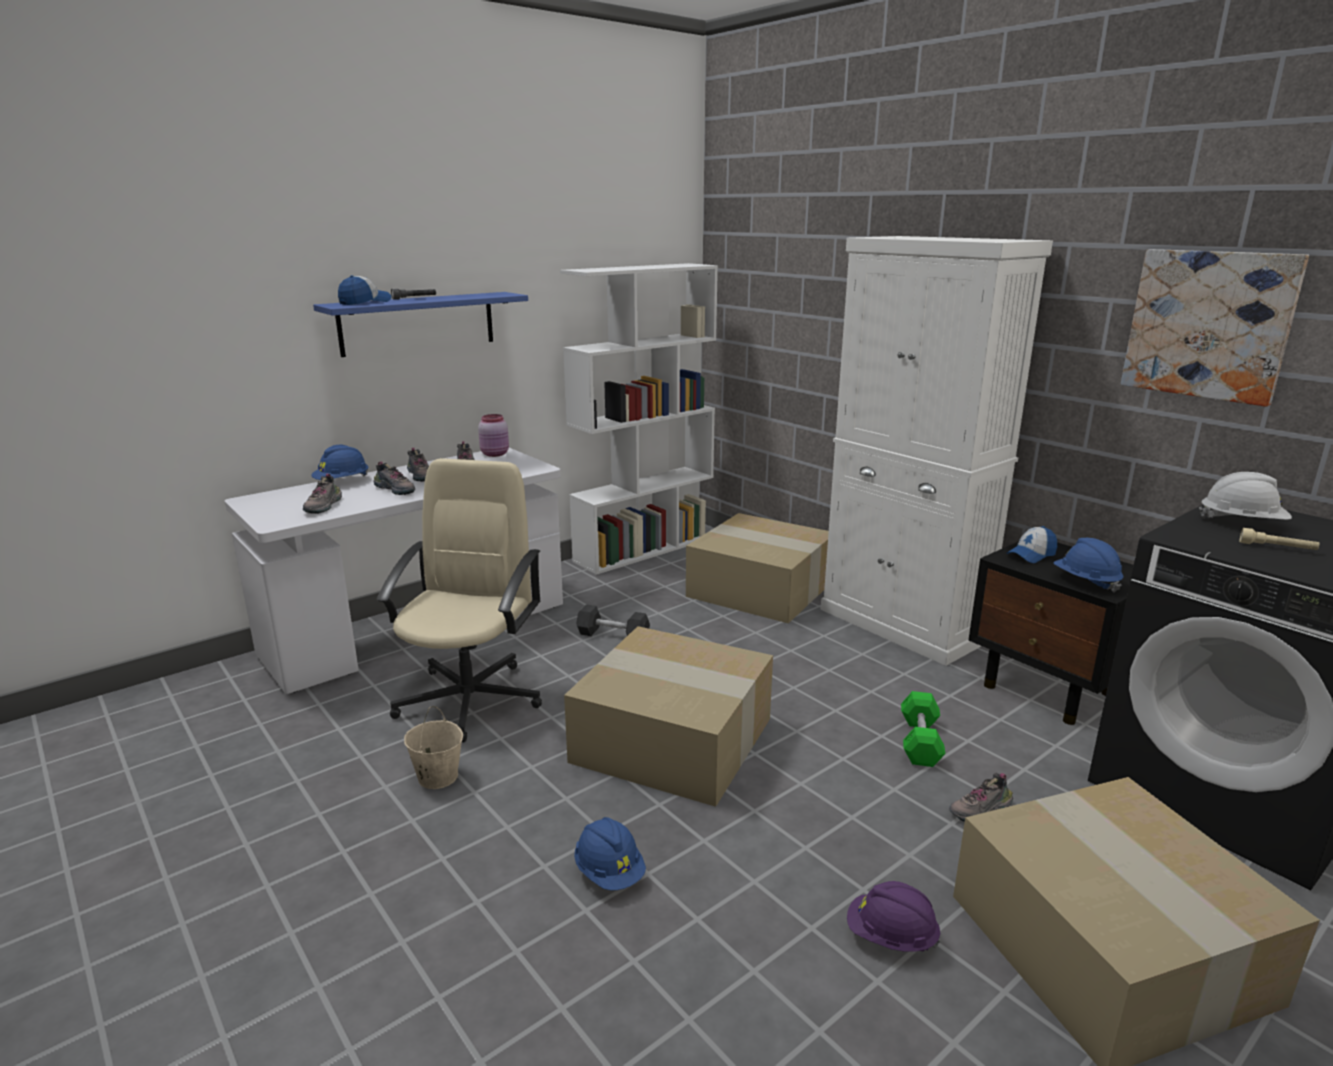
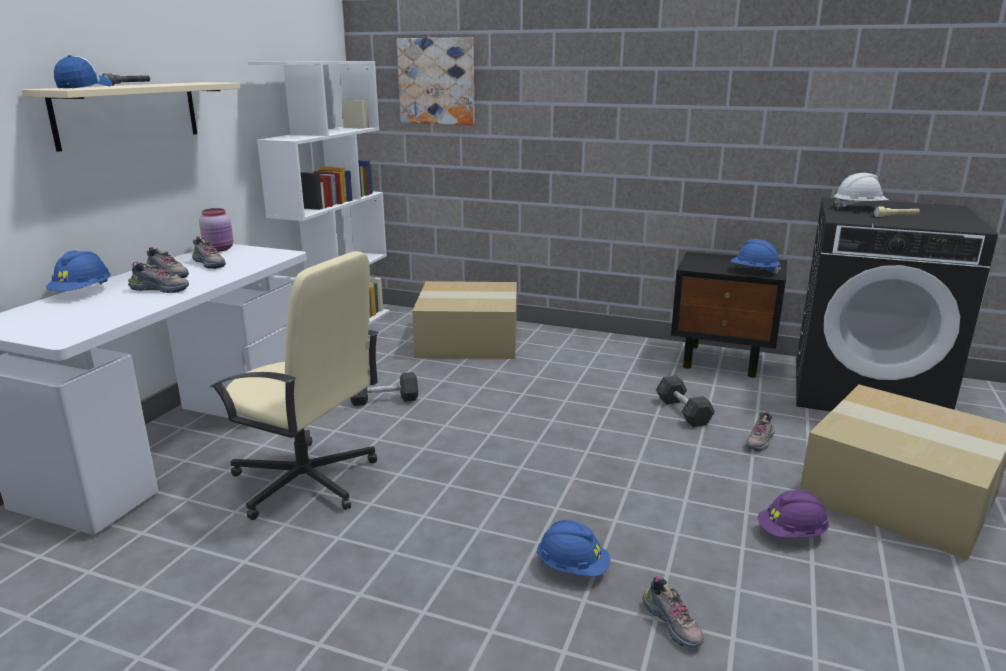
camera: 30 degrees left, 0 degrees up
(324, 506) = (99, 315): shoe -> shoe (674, 624)
(418, 323) = (128, 113): blue shelf -> beige shelf
(437, 777) = (345, 552): beige bucket -> none
(471, 698) = (306, 481): beige office chair -> beige office chair turned 135 degrees clockwise
(676, 739) = (519, 459): cardboard box -> none
(902, 625) = (594, 342): white cabinet -> none
(920, 741) = (683, 411): green dumbbell -> grey dumbbell
(1031, 555) = (703, 262): cap -> none
(1209, 324) = (802, 80): picture -> picture (437, 81)

